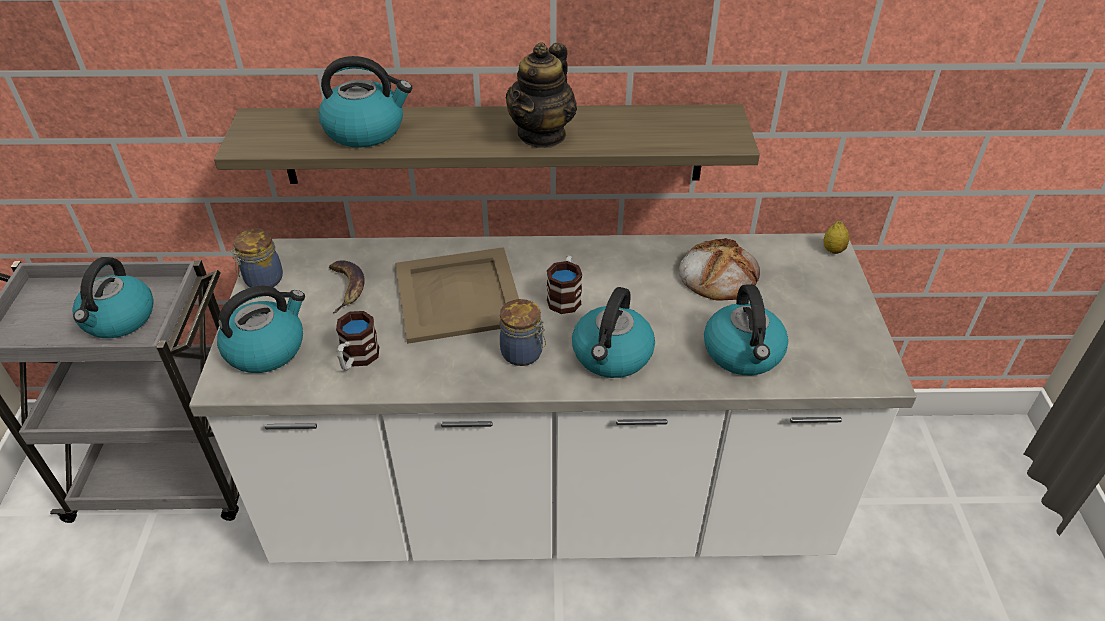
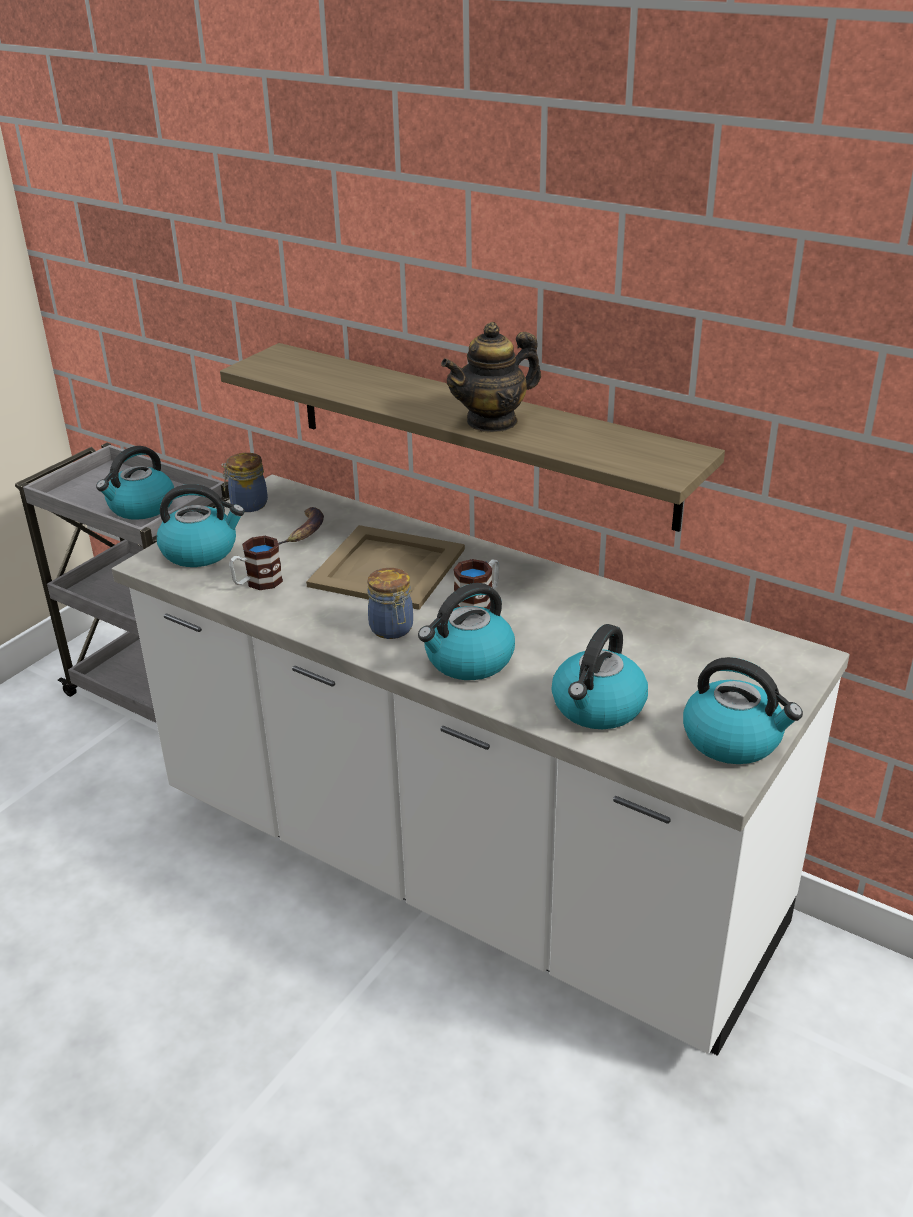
camera: 35 degrees right, 10 degrees down
(366, 130) = (352, 380): kettle -> kettle (733, 739)
(718, 274) = (652, 637): bread -> none
(833, 250) = (810, 662): lemon -> none

